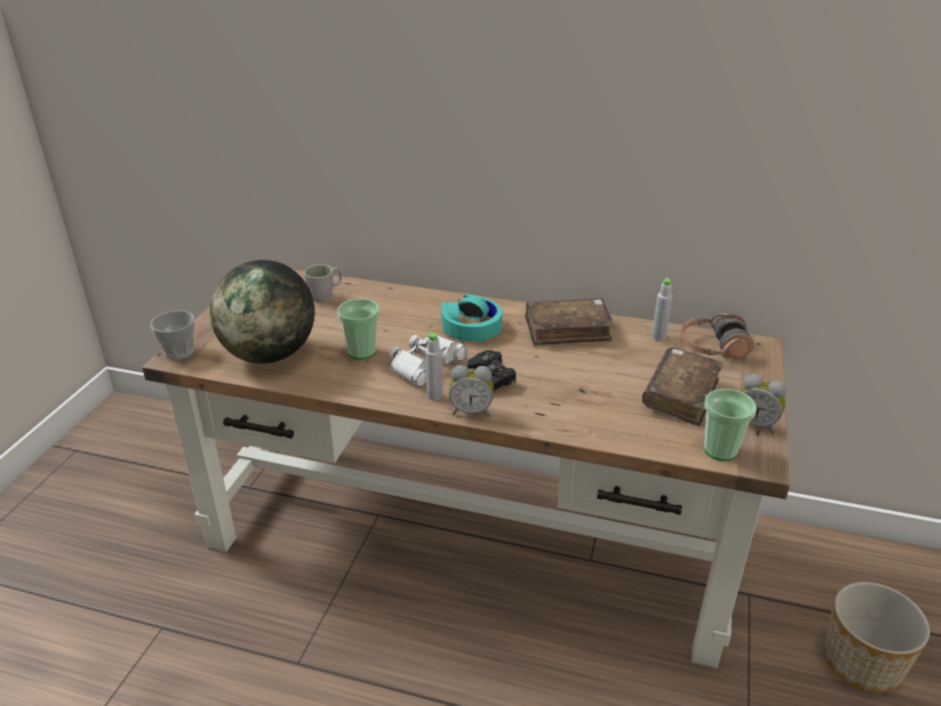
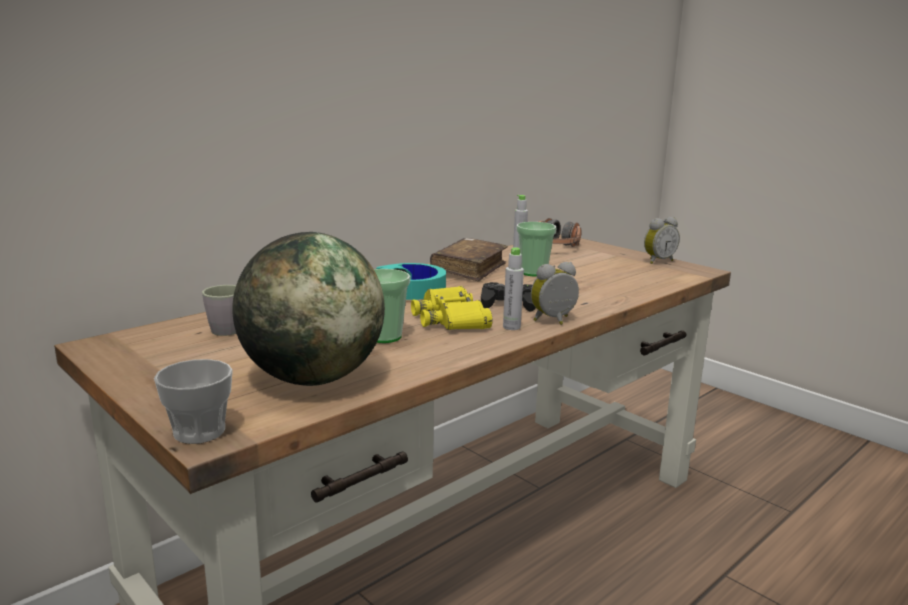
camera: 60 degrees left, 15 degrees down
(425, 364) = (450, 319): white binoculars -> yellow binoculars
(471, 411) = (554, 321): alarm clock -> alarm clock turned 150 degrees counterclockwise
(681, 395) = (603, 266): brown book -> none
(720, 450) = (681, 274): cup -> cup (533, 272)
(862, 663) = (708, 428): planter -> none

